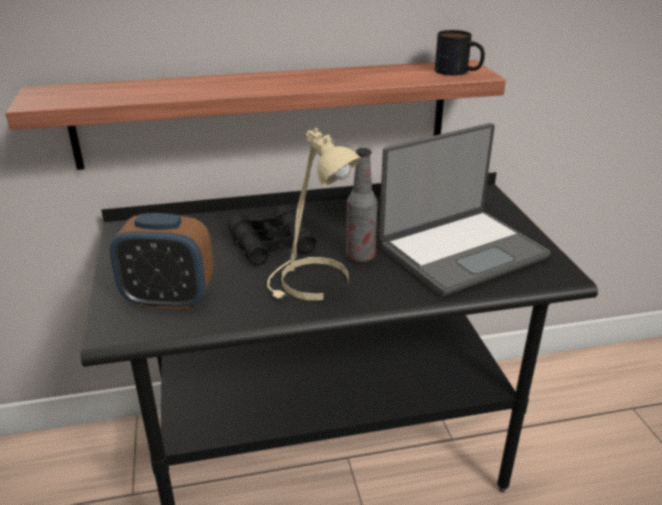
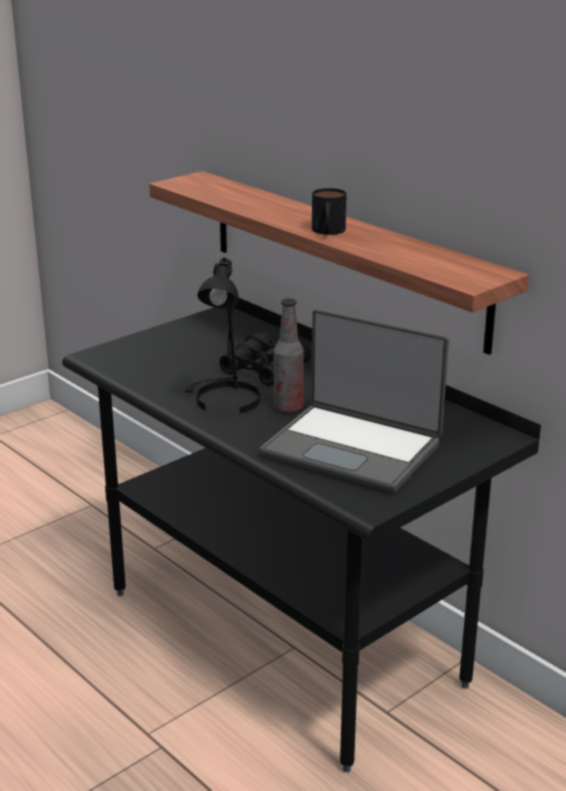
camera: 60 degrees right, 5 degrees down
(169, 299) = (148, 359): alarm clock -> none
(311, 283) = (223, 400): beige table lamp -> black table lamp
(458, 72) = (462, 274): mug -> mug (328, 232)

